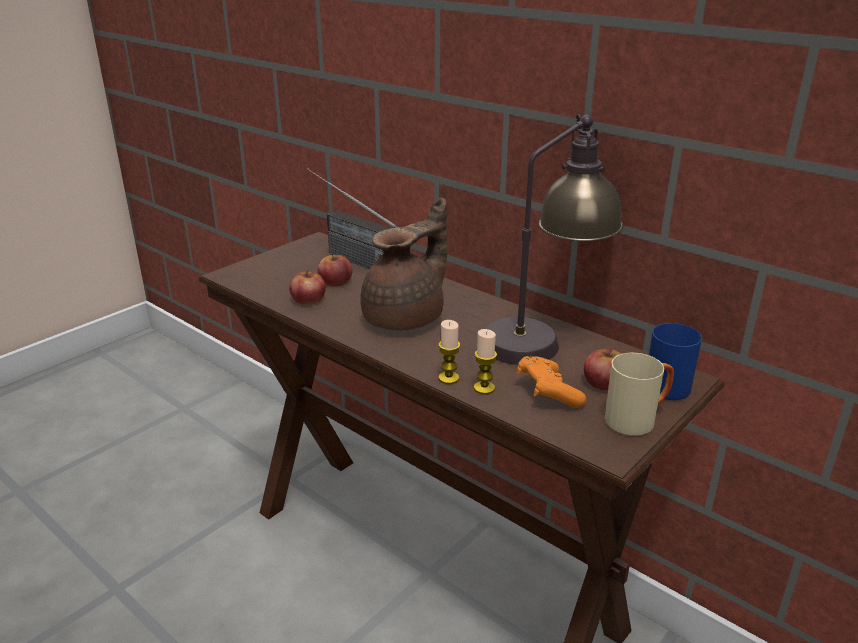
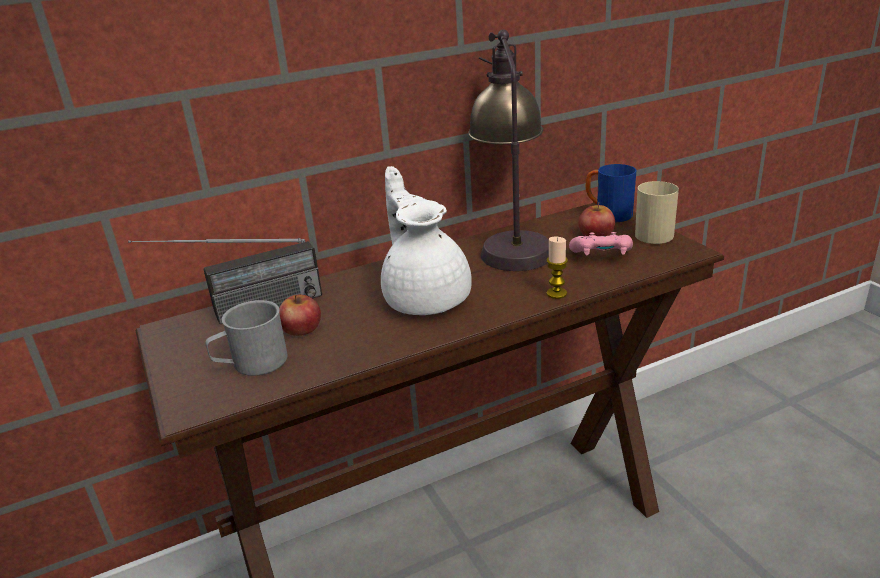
camera: 65 degrees left, 0 degrees up
(283, 278) = (251, 364): none -> grey mug
(308, 299) = (331, 351): apple -> none
(407, 318) = (426, 297): brown teapot -> white teapot
(484, 388) = (581, 280): candle -> none
(547, 393) = (602, 257): orange game controller -> pink game controller

